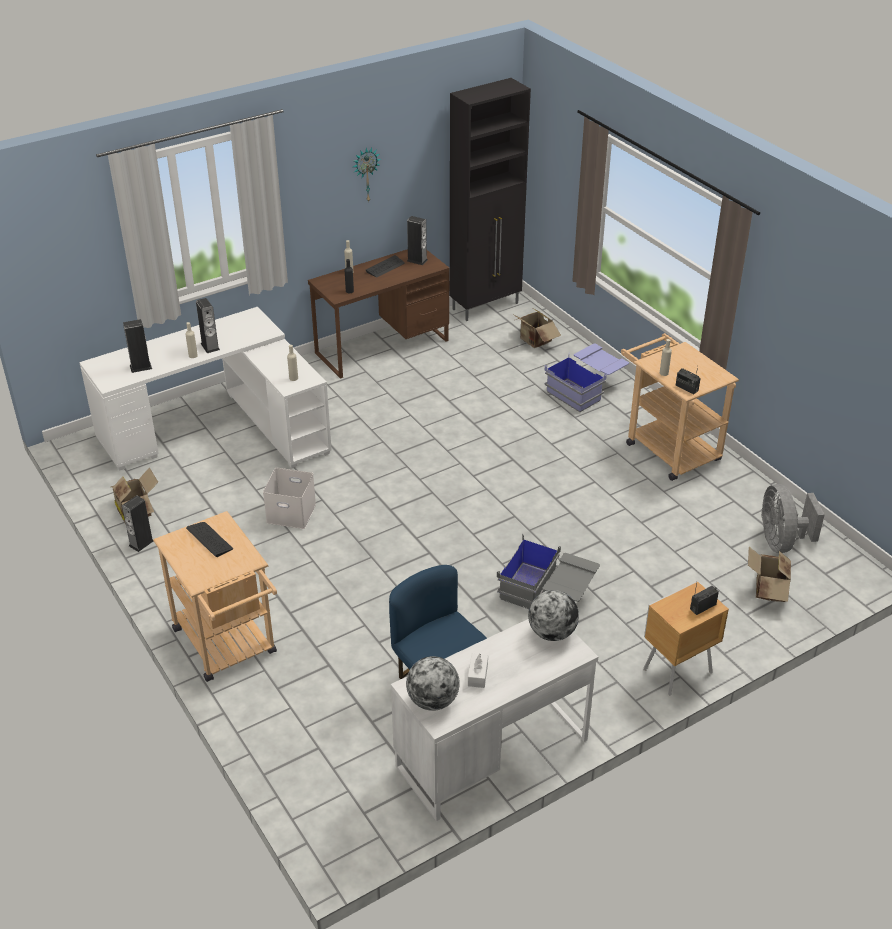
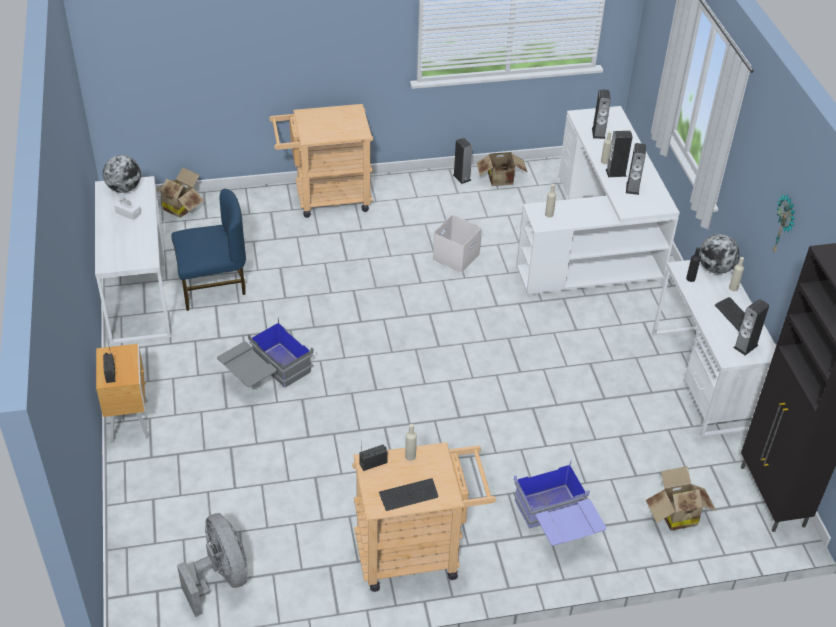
camera: 110 degrees right, 5 degrees up
(209, 539) = (343, 125): keyboard -> keyboard (408, 495)
(231, 334) = (632, 188): none -> speaker
(382, 347) = (703, 379): brown desk -> white desk
(552, 633) = (135, 259): globe -> globe (715, 268)
(767, 591) = (168, 529): cardboard box -> cardboard box (180, 207)
(781, 541) = (221, 578): grey fan -> grey fan turned 45 degrees clockwise

